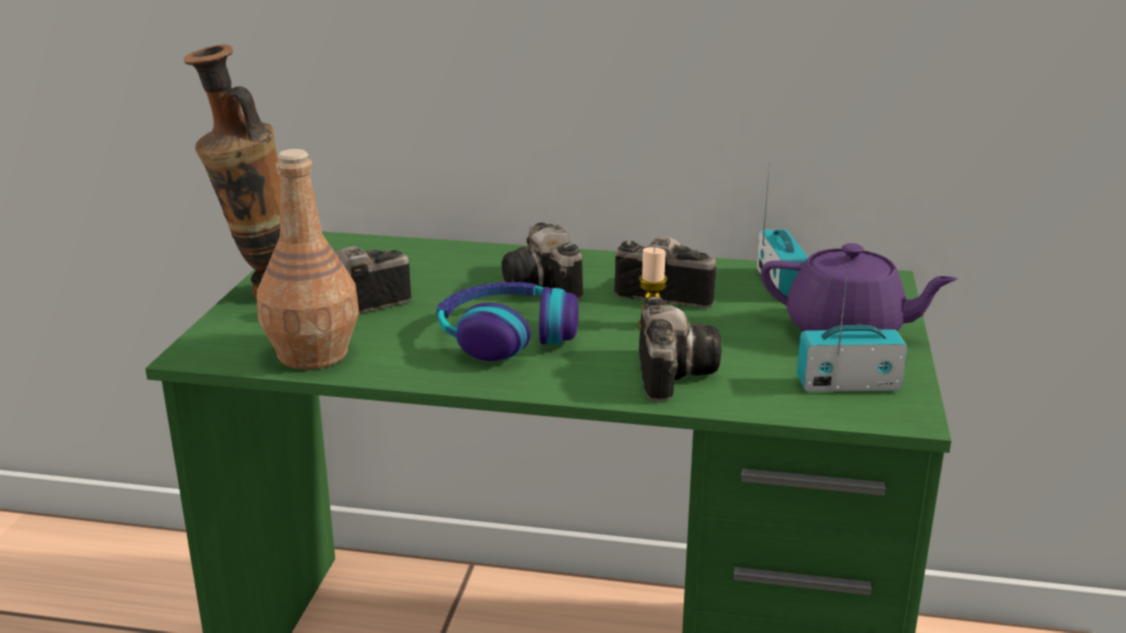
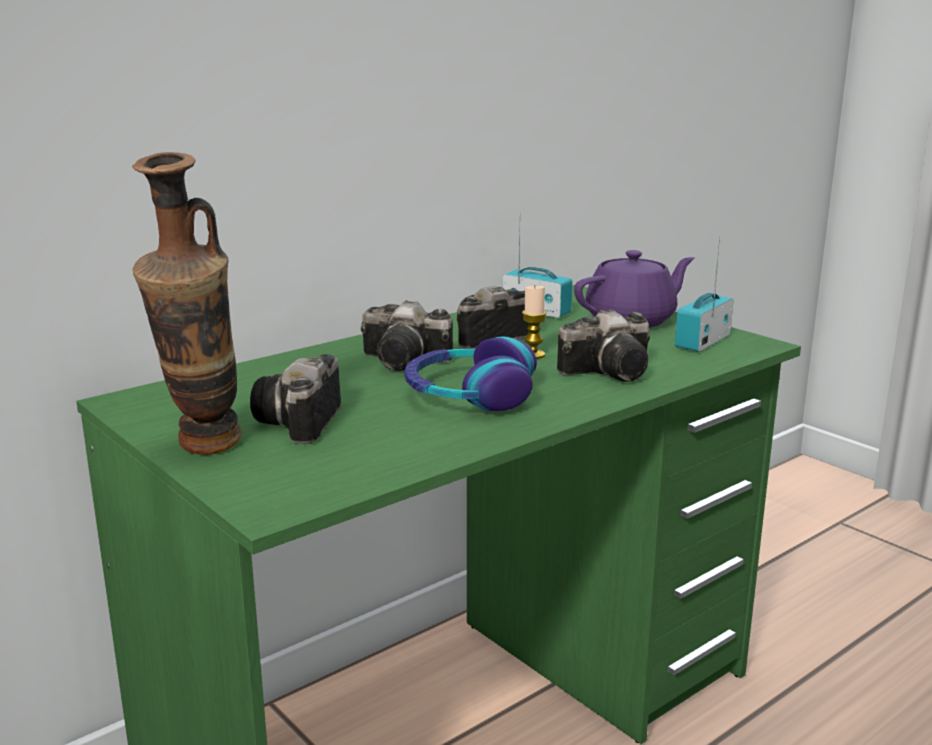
camera: 50 degrees left, 5 degrees down
(313, 353) = (370, 463): brown bottle -> none
(671, 371) = (612, 371): camera -> camera turned 120 degrees clockwise

